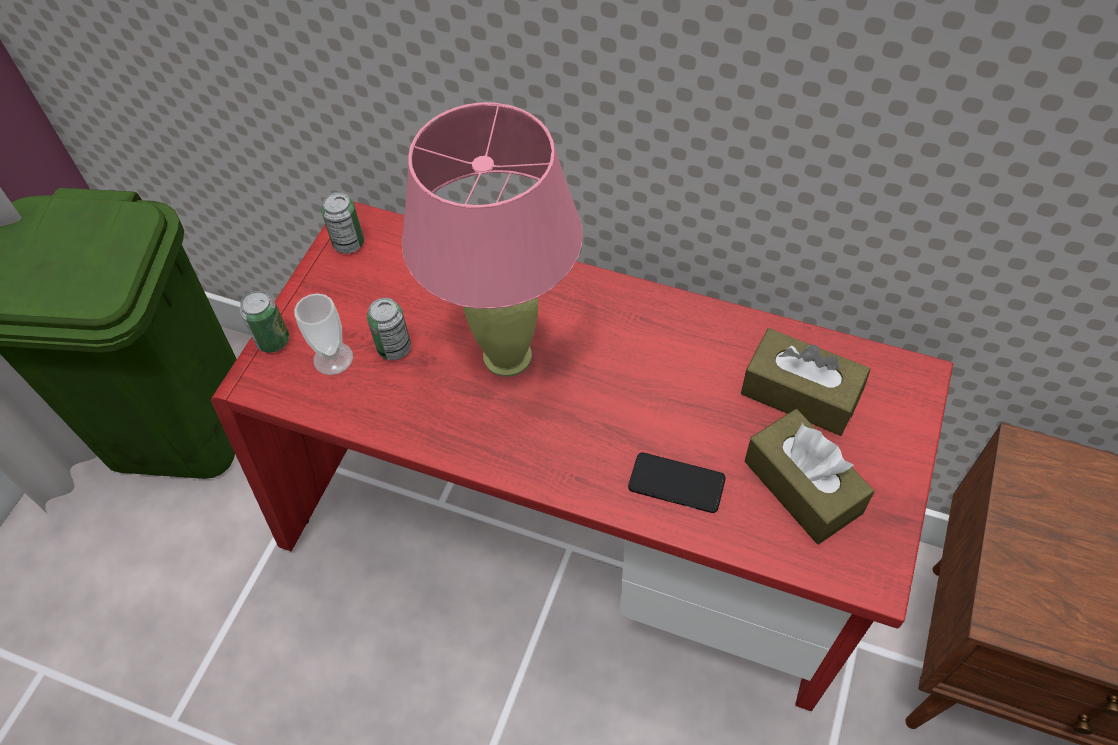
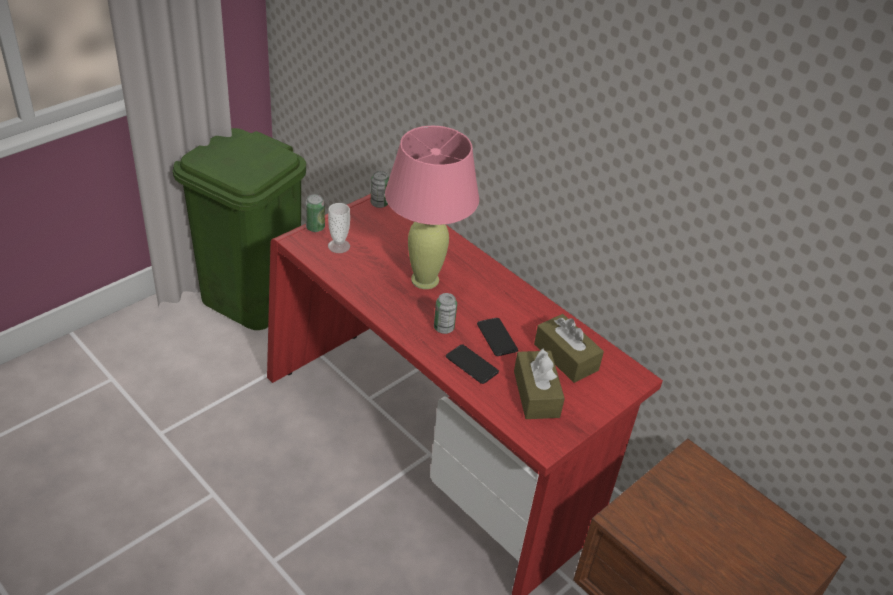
camera: 20 degrees right, 15 degrees down
(394, 348) = (371, 254): can -> can (443, 328)
(680, 410) = (497, 337): none -> phone

